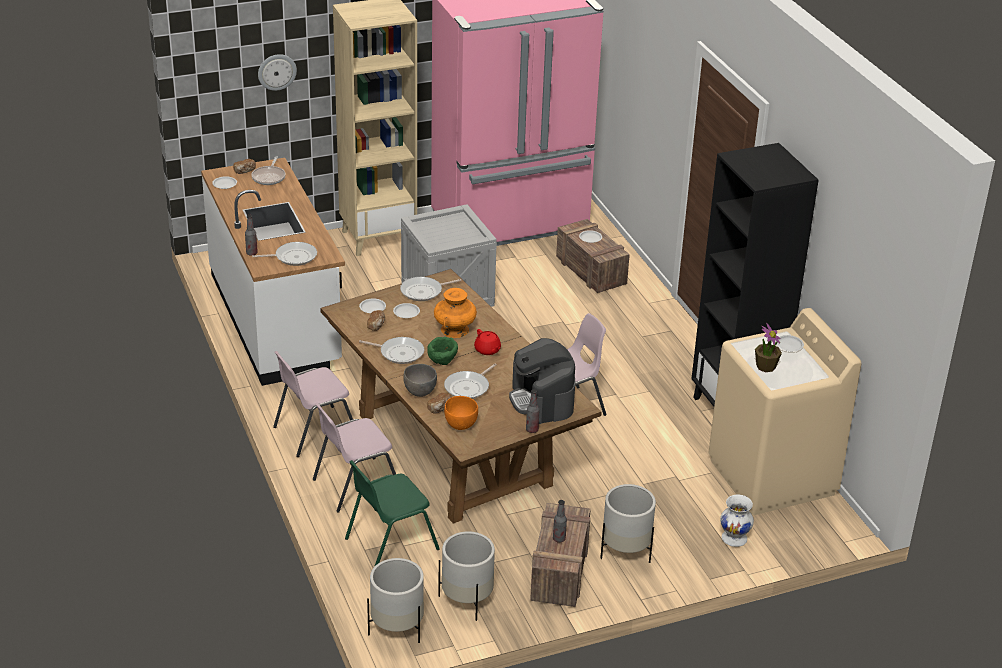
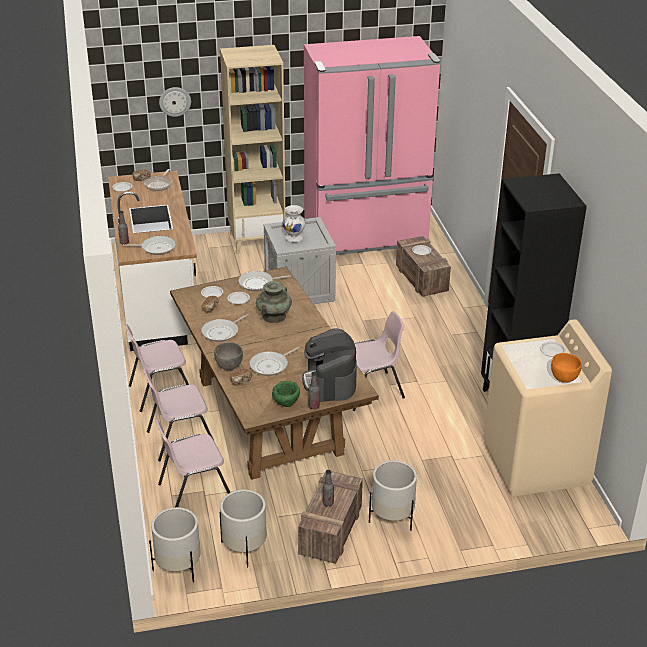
camera: 10 degrees right, 0 degrees up
(390, 543) = (194, 492): green chair -> pink chair
(399, 353) = (222, 332): frying pan -> frying pan turned 105 degrees clockwise
(442, 362) = (255, 342): green bowl -> green bowl (286, 404)
(455, 329) = (274, 316): orange vase -> turquoise vase
(460, 424) = (254, 396): orange bowl -> orange bowl (564, 378)
(487, 350) = (296, 335): red teapot -> none
(734, 538) = (490, 516): white vase -> white vase (294, 238)
(765, 366) = (527, 367): potted plant -> none

